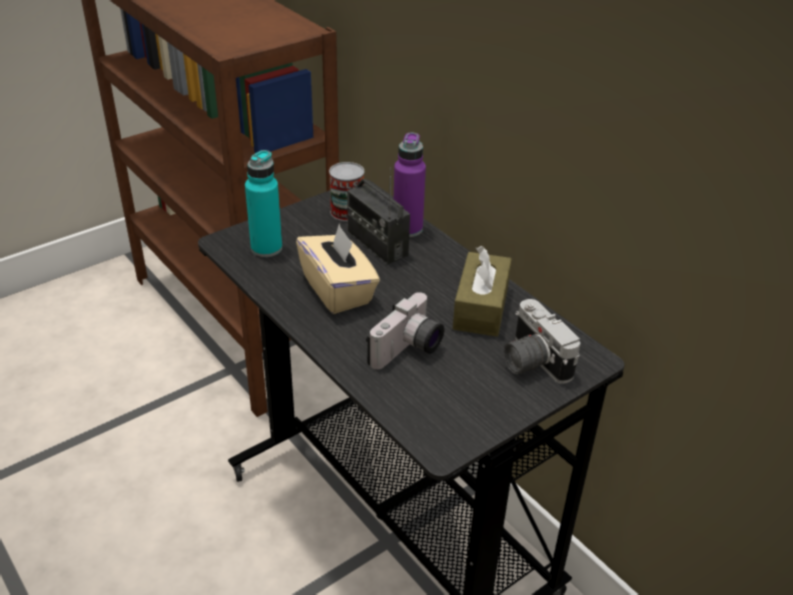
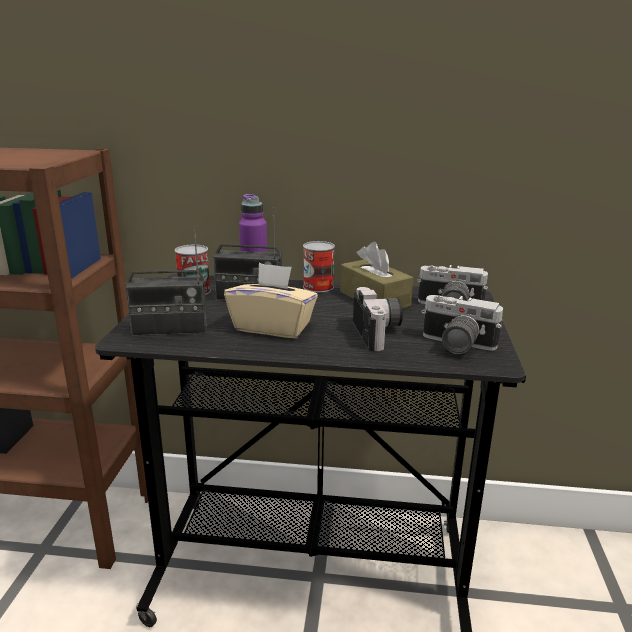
camera: 45 degrees left, 15 degrees down
(266, 248) = (170, 329): turquoise bottle -> radio
(445, 406) = (455, 345): none -> camera
(457, 262) = (318, 287): none -> can

